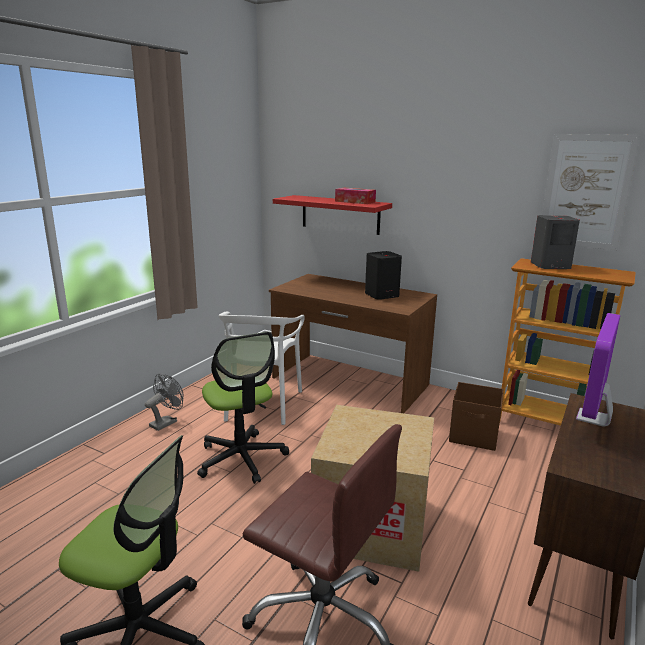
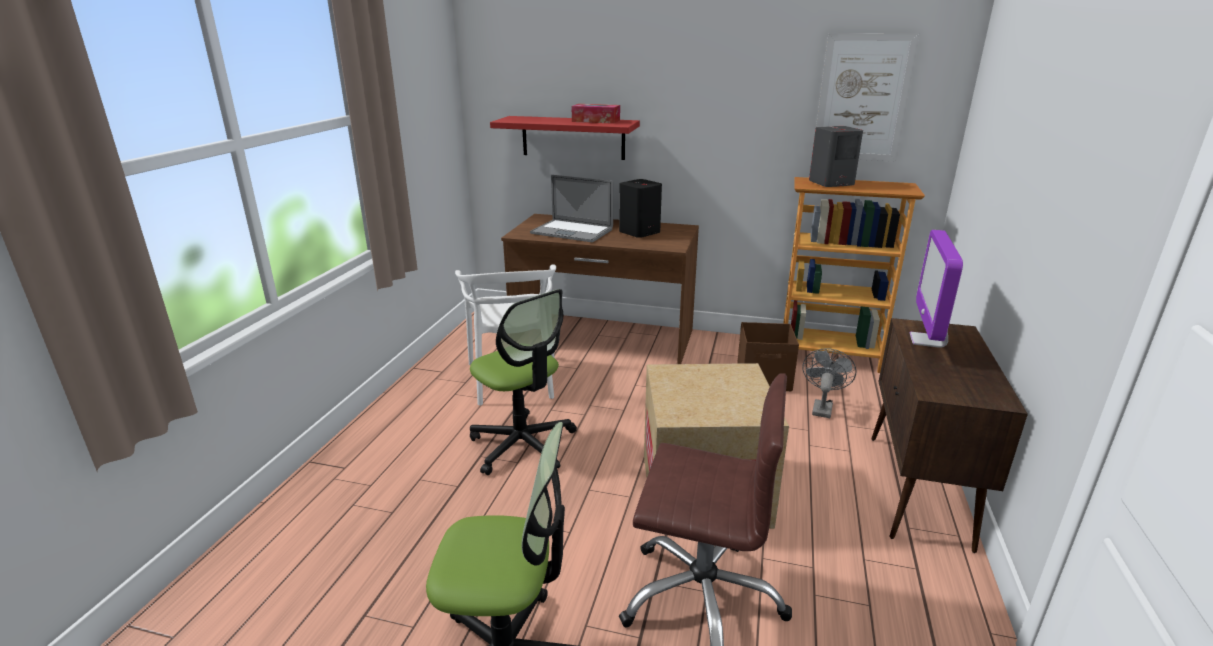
camera: 15 degrees left, 5 degrees up
(166, 422) = (406, 417): grey fan -> grey fan (822, 407)
(327, 289) = (572, 231): none -> laptop

